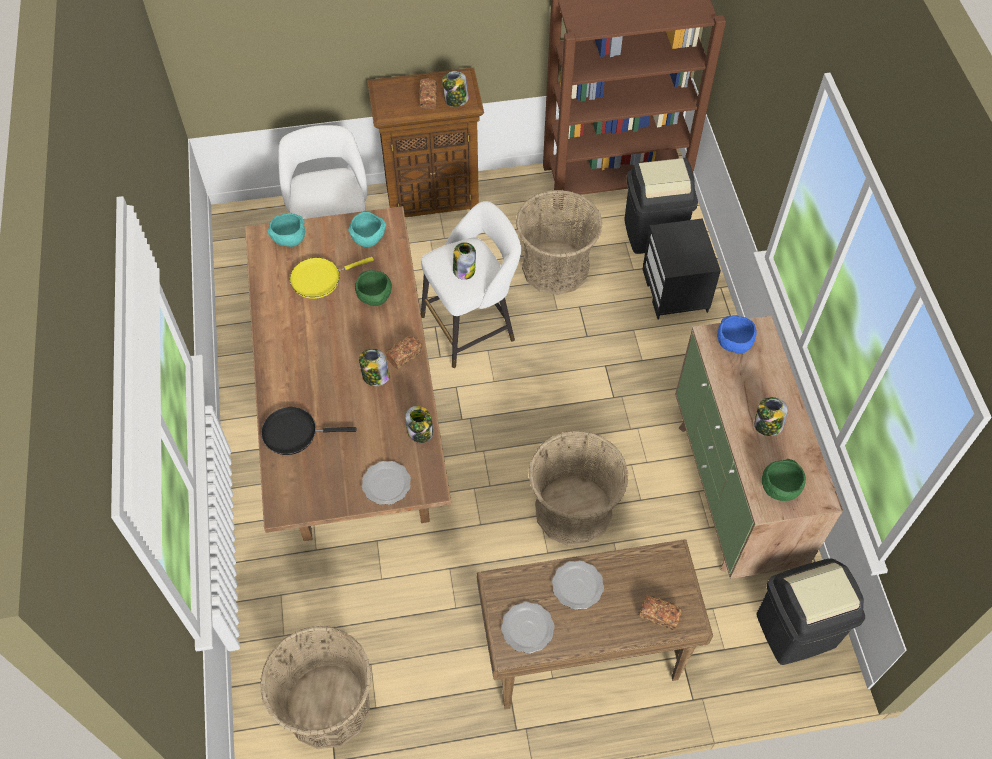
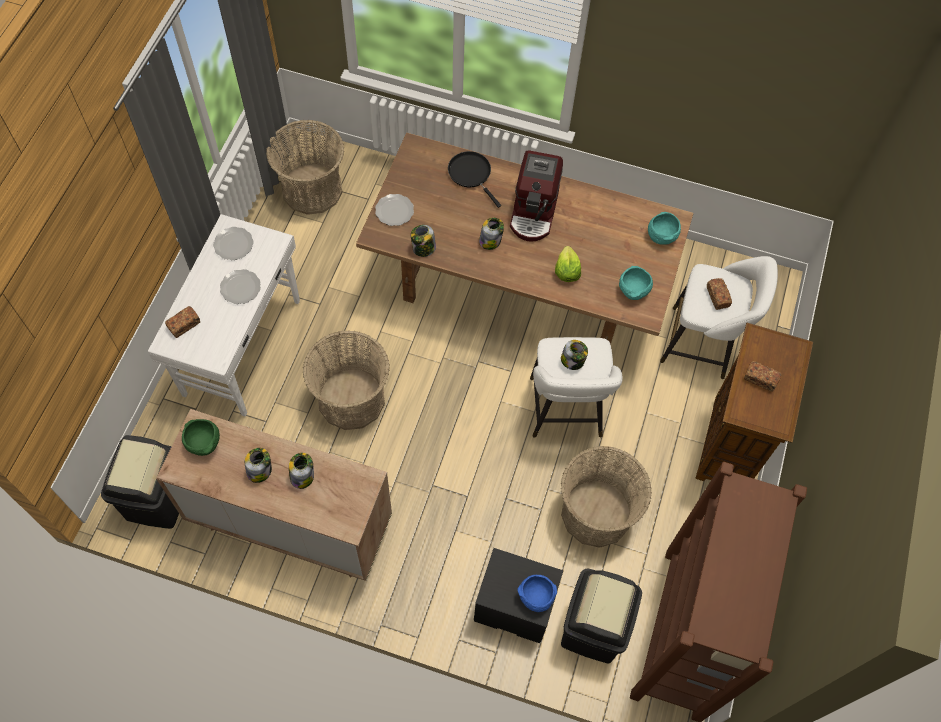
camera: 115 degrees right, 5 degrees up
(294, 433) = (471, 174): black frying pan -> black frying pan turned 60 degrees counterclockwise
(316, 353) = (534, 212): none -> coffee machine
(319, 279) = (608, 241): yellow frying pan -> none
(375, 298) = (566, 271): green bowl -> lettuce
(404, 355) = (498, 267): bread -> bread (717, 297)
(456, 100) = (749, 402): jar -> jar (302, 476)
(581, 654) = (242, 346): brown console table -> white console table
(734, 345) = (348, 494): blue bowl -> blue bowl (535, 597)

